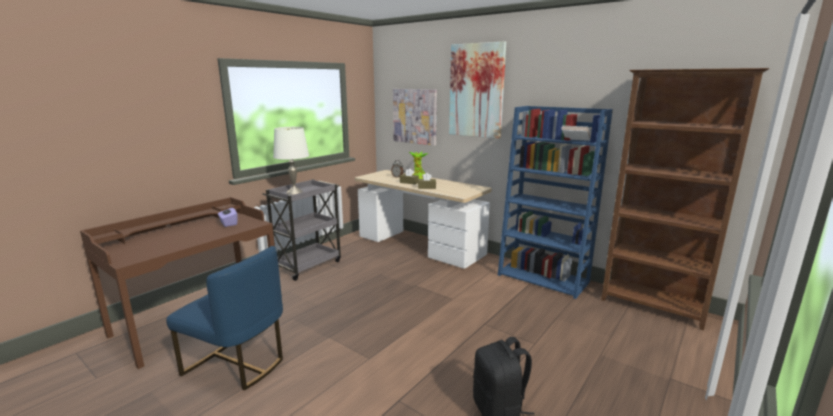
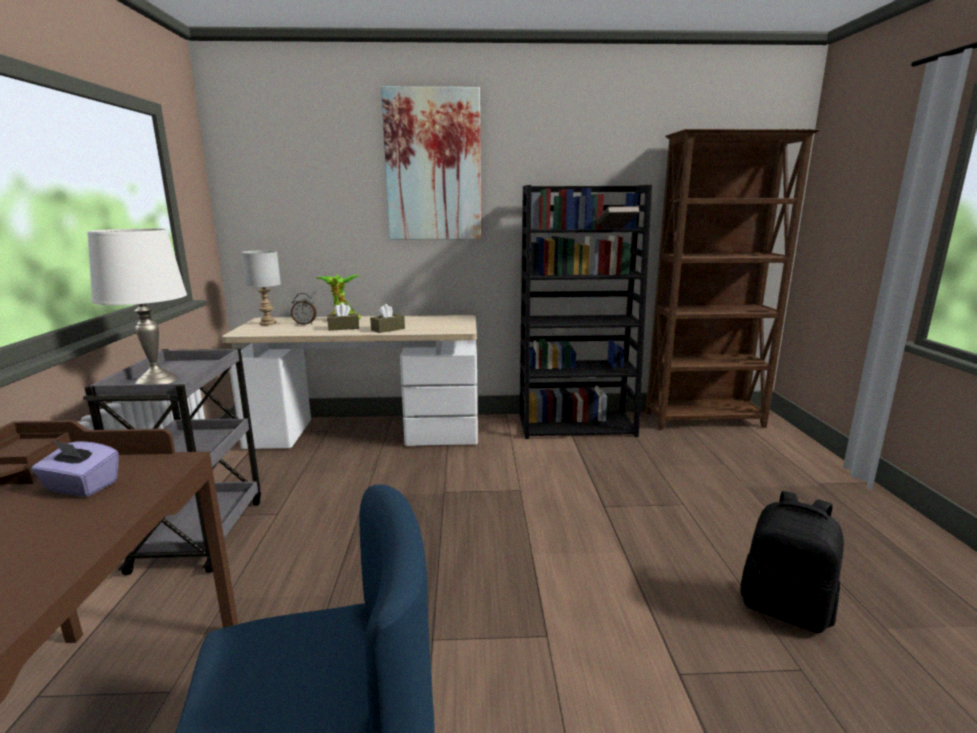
camera: 40 degrees left, 0 degrees up
(383, 174) = (268, 323): none -> grey table lamp
(415, 116) = (312, 214): picture -> none
(544, 278) = (577, 425): blue bookcase -> black bookcase
(575, 141) = (615, 229): white book -> brown book

